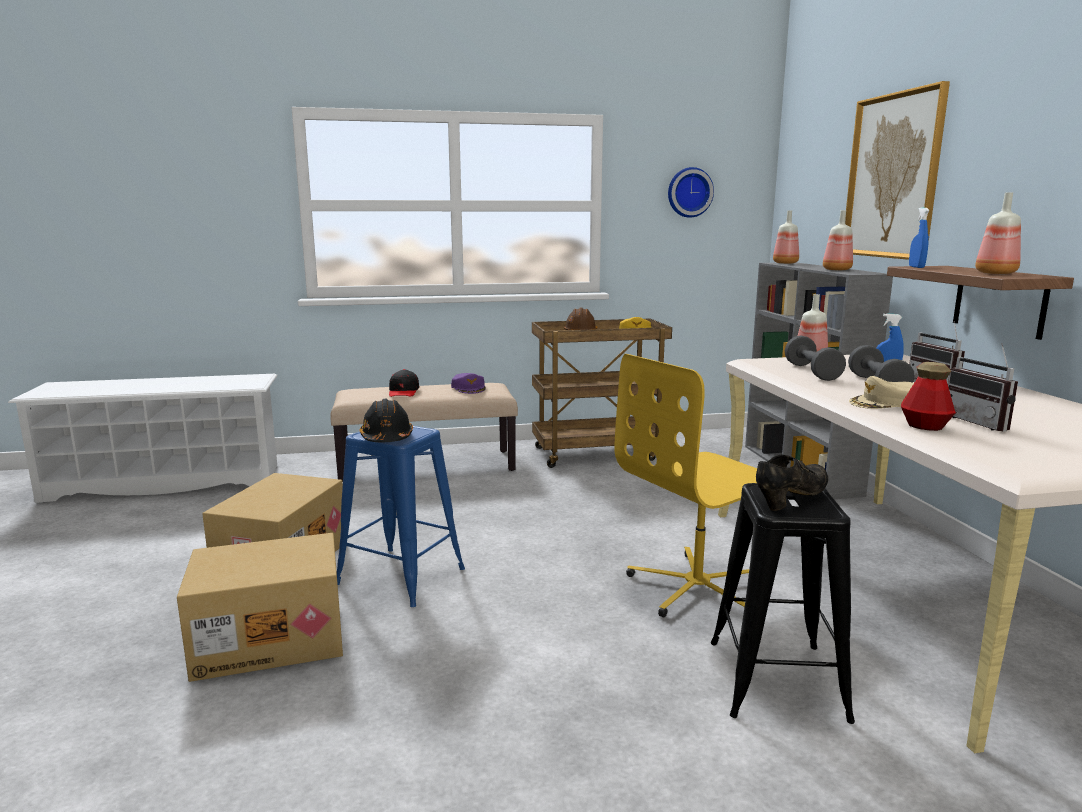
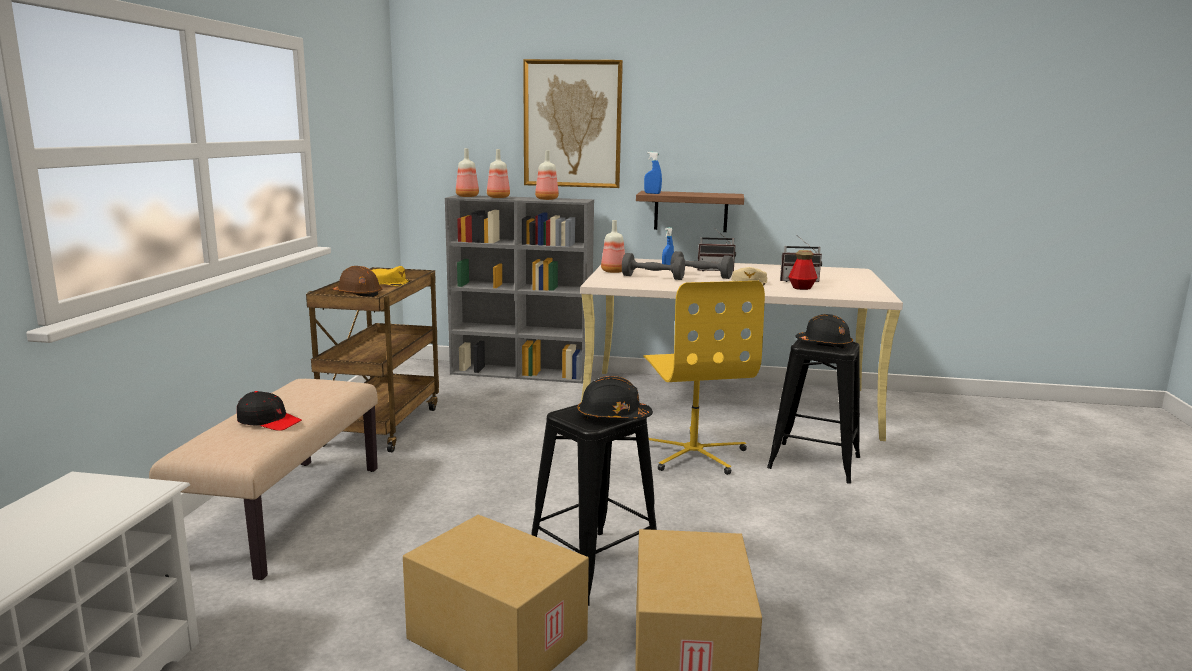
camera: 70 degrees left, 0 degrees up
(400, 576) = (593, 567): blue stool -> black stool
(469, 388) = (312, 391): purple cap -> none
(689, 192) = (356, 128): wall clock -> none
(791, 499) = (824, 344): black shoe -> black hard hat
(994, 273) = (710, 194): bottle -> bottle (497, 197)

